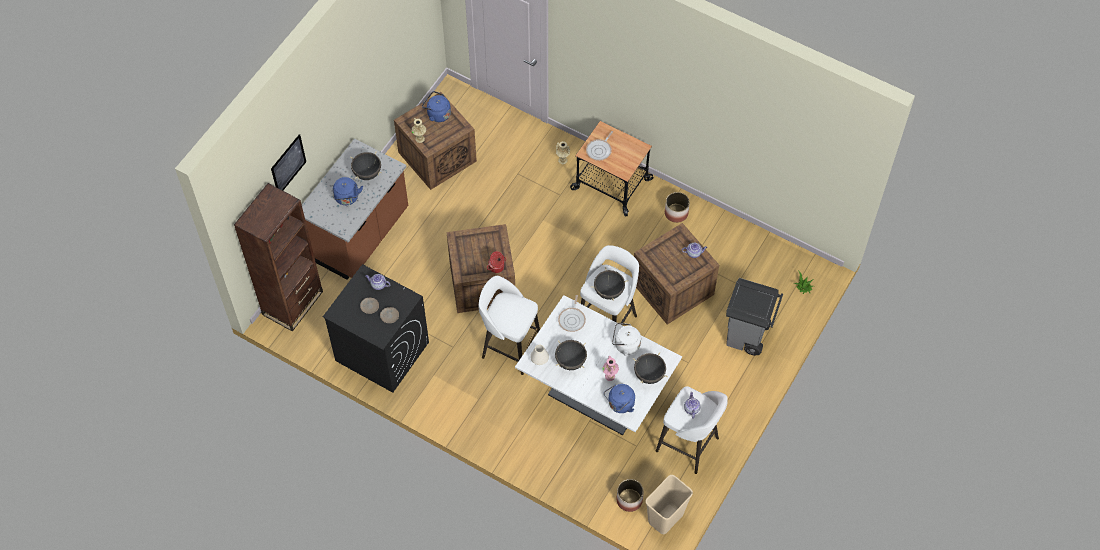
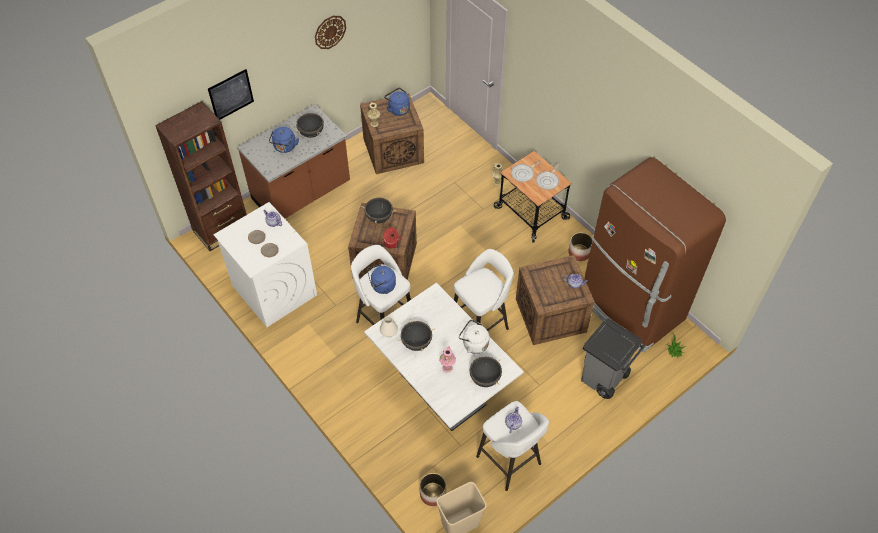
camera: 20 degrees right, 5 degrees down
(362, 63) = (330, 32): none -> wall clock
(381, 351) = (274, 290): black washing machine -> white washing machine
(572, 319) = (435, 306): frying pan -> frying pan (548, 181)
(608, 291) = (479, 292): black cooking pot -> black cooking pot (379, 217)
(620, 404) = (445, 397): blue kettle -> blue kettle (382, 286)
(746, 255) = (630, 307): none -> brown fridge

